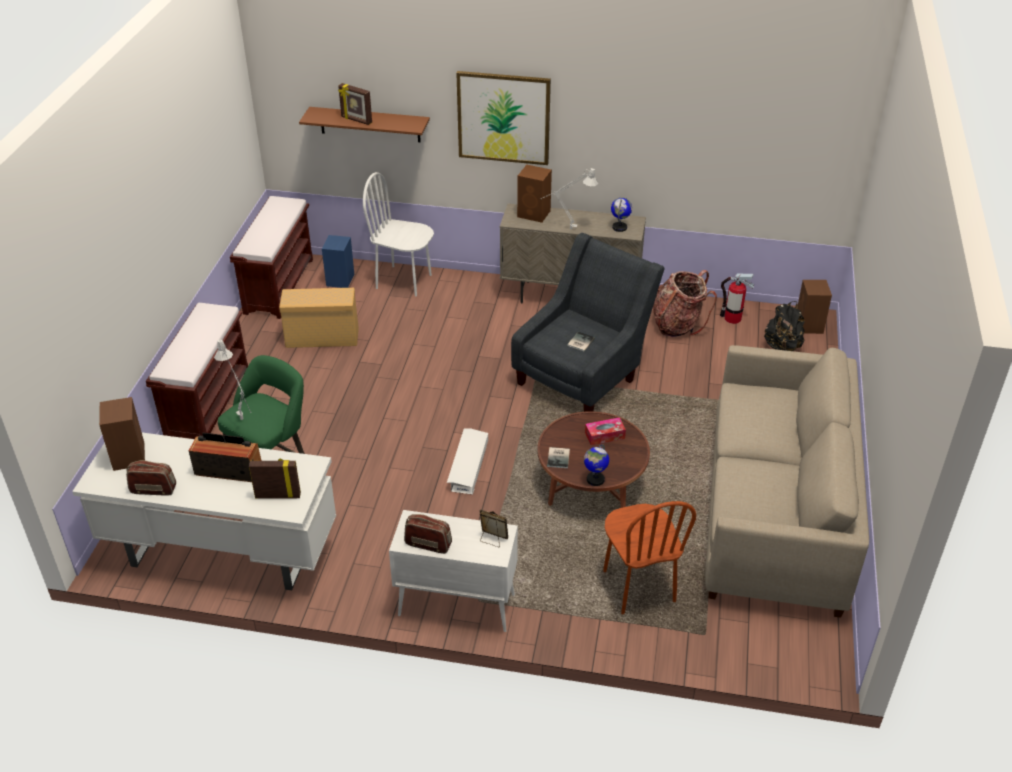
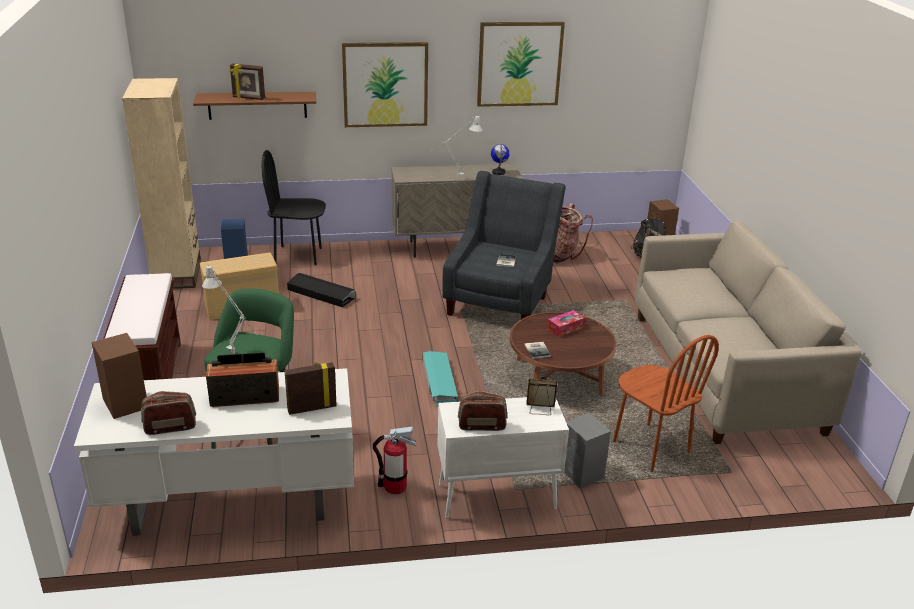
camera: 20 degrees left, 10 degrees down
(279, 285) = (177, 274): brown bench -> beige bookcase
(404, 281) = (298, 255): white chair -> black chair
(404, 334) = (321, 294): none -> black storage box
(467, 465) = (439, 383): white storage box -> turquoise storage box
(534, 214) = (420, 171): brown speaker -> none
(551, 600) = (582, 474): none -> grey speaker
(595, 479) = (580, 360): globe -> none
(655, 111) = (519, 64): none -> picture
(732, 318) = (596, 244): fire extinguisher -> fire extinguisher (394, 486)

